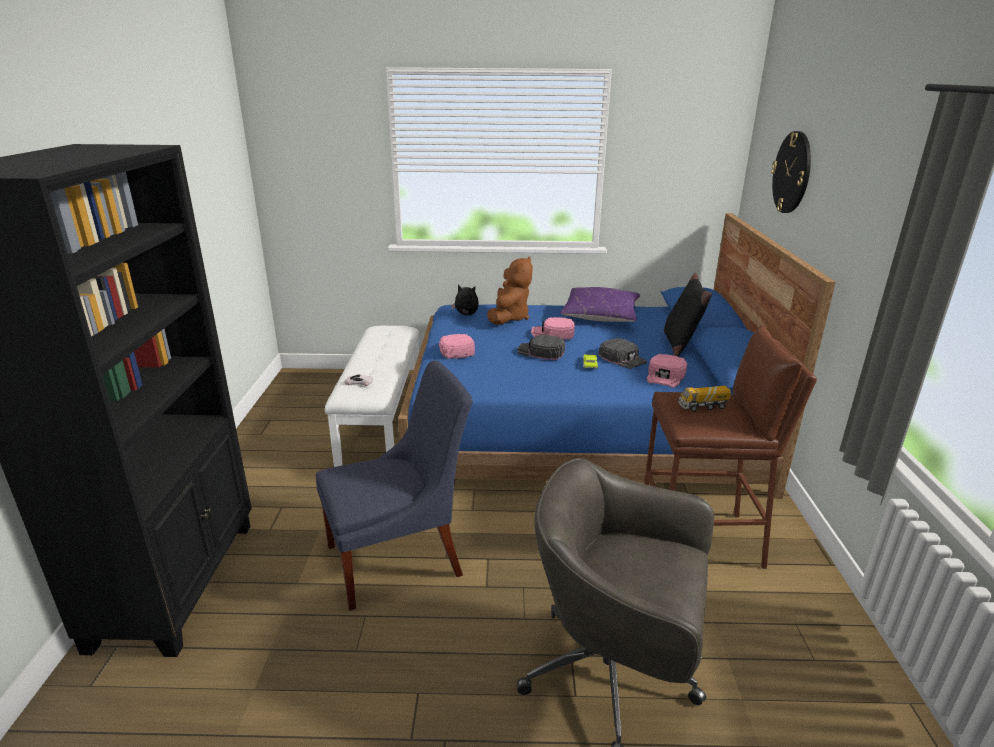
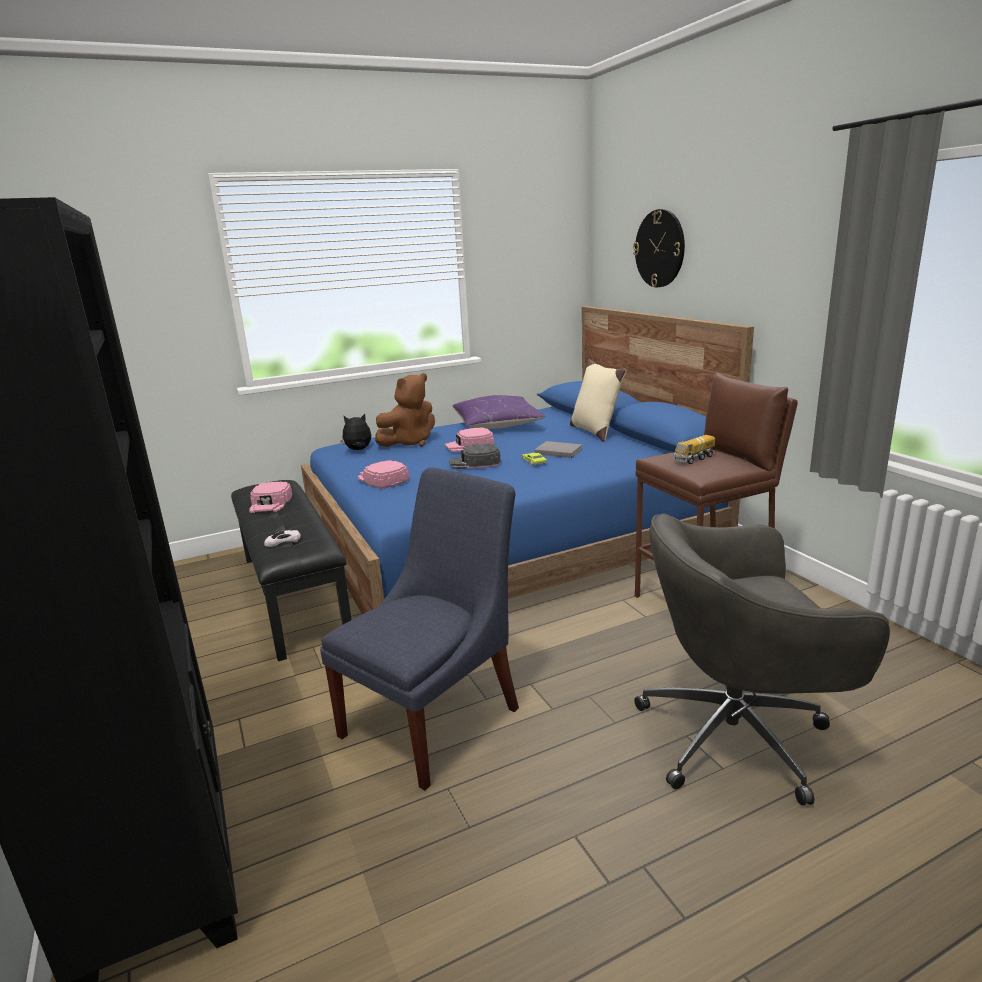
camera: 25 degrees left, 5 degrees down
(384, 422) = (295, 595): white bench -> black bench
(509, 318) = (409, 442): brown plush toy -> brown plush toy turned 60 degrees clockwise
(622, 358) = (557, 451): black cap -> grey book
(666, 376) = (611, 455): pink cap -> pink cap (271, 503)
(680, 345) = (595, 431): black pillow -> beige pillow

